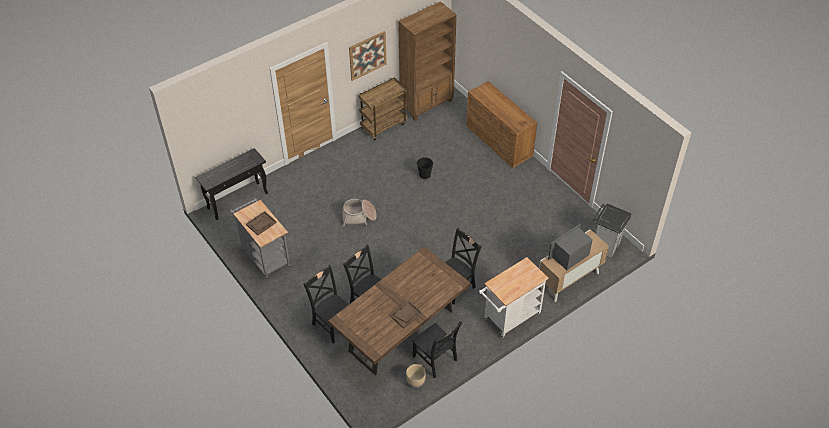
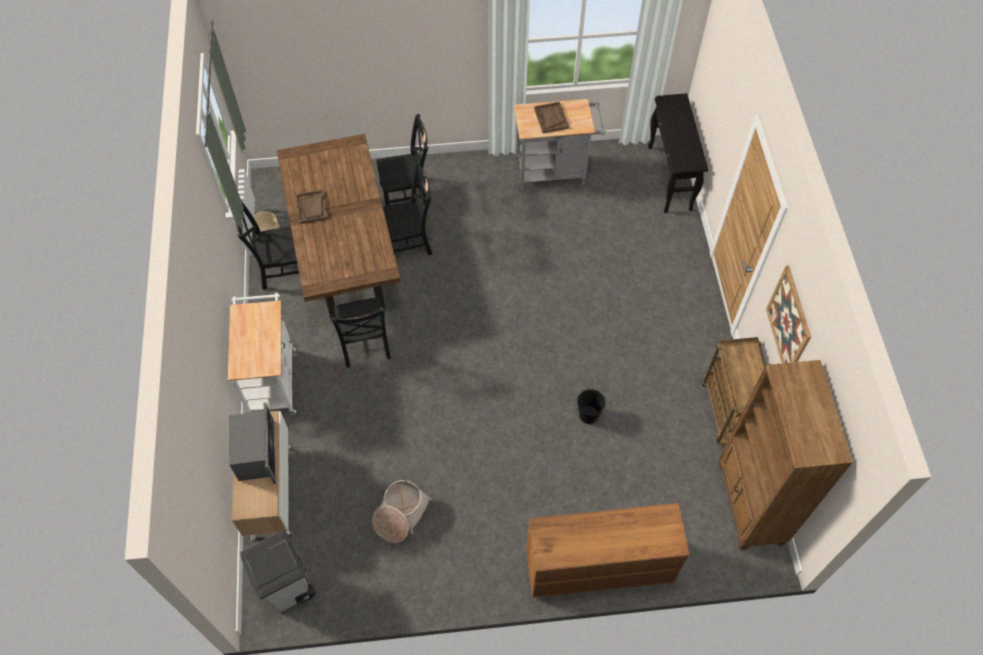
camera: 120 degrees right, 10 degrees up
(359, 216) = (558, 295): basket -> basket (400, 514)

